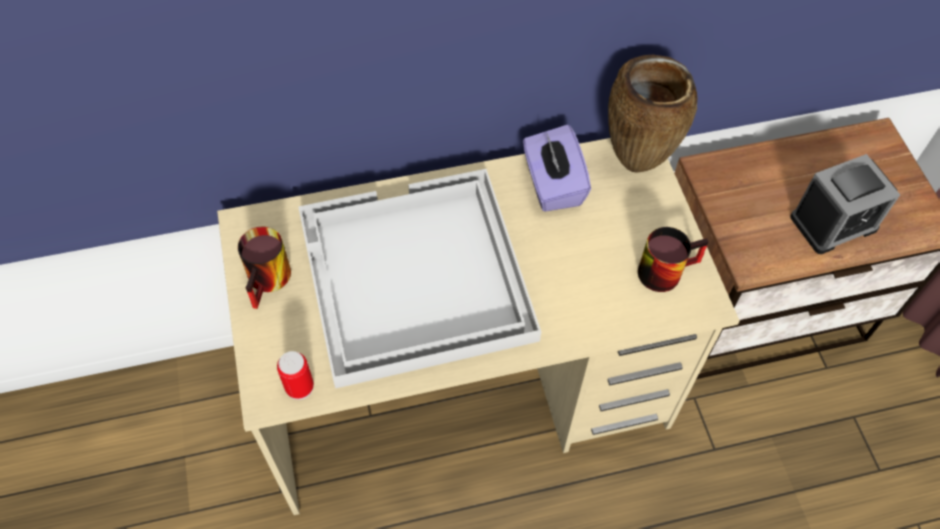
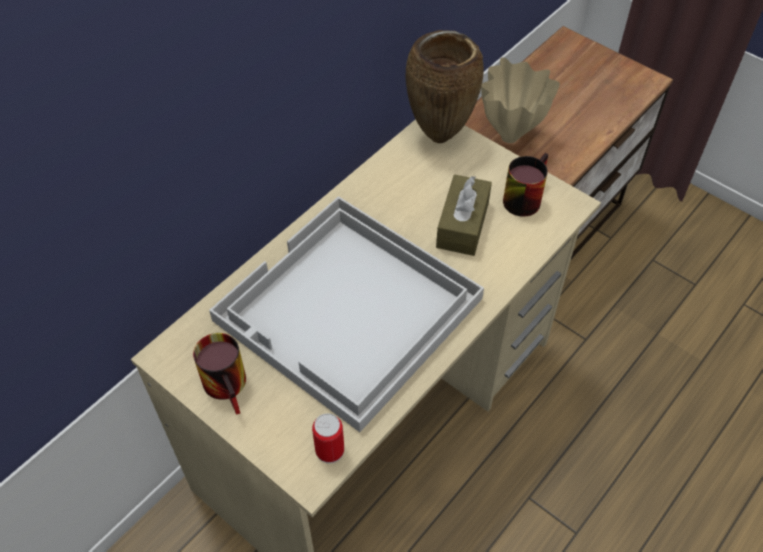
camera: 35 degrees left, 5 degrees down
(552, 185) = (392, 183): purple tissue box -> none
(582, 261) = (462, 225): none -> brown tissue box
(725, 205) = (510, 138): none -> beige vase
(833, 223) = (588, 111): alarm clock -> none

